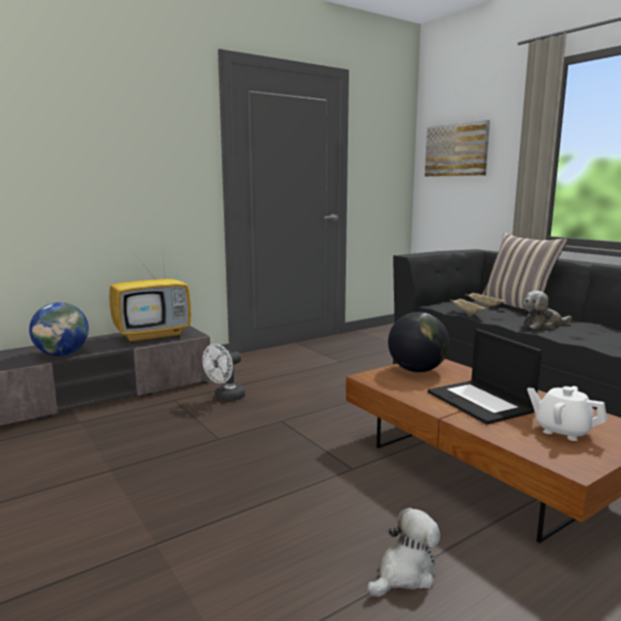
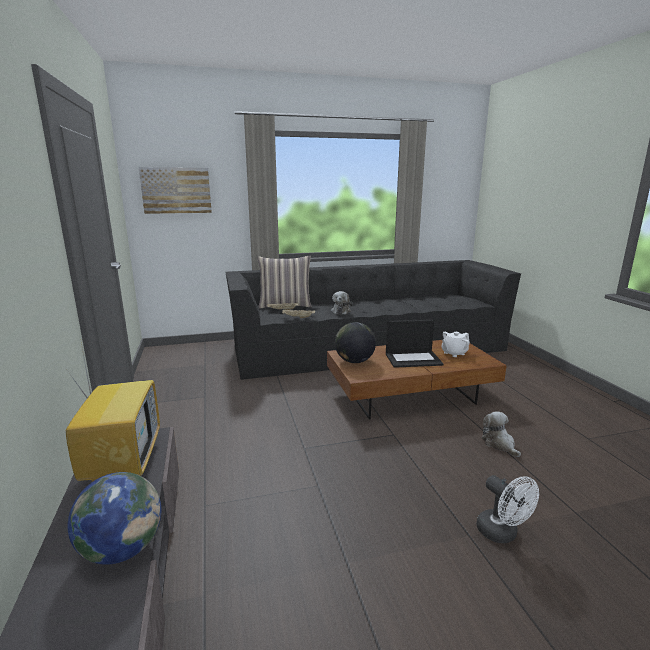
camera: 70 degrees left, 5 degrees up
(226, 398) = (230, 469): white fan -> white fan (502, 534)

